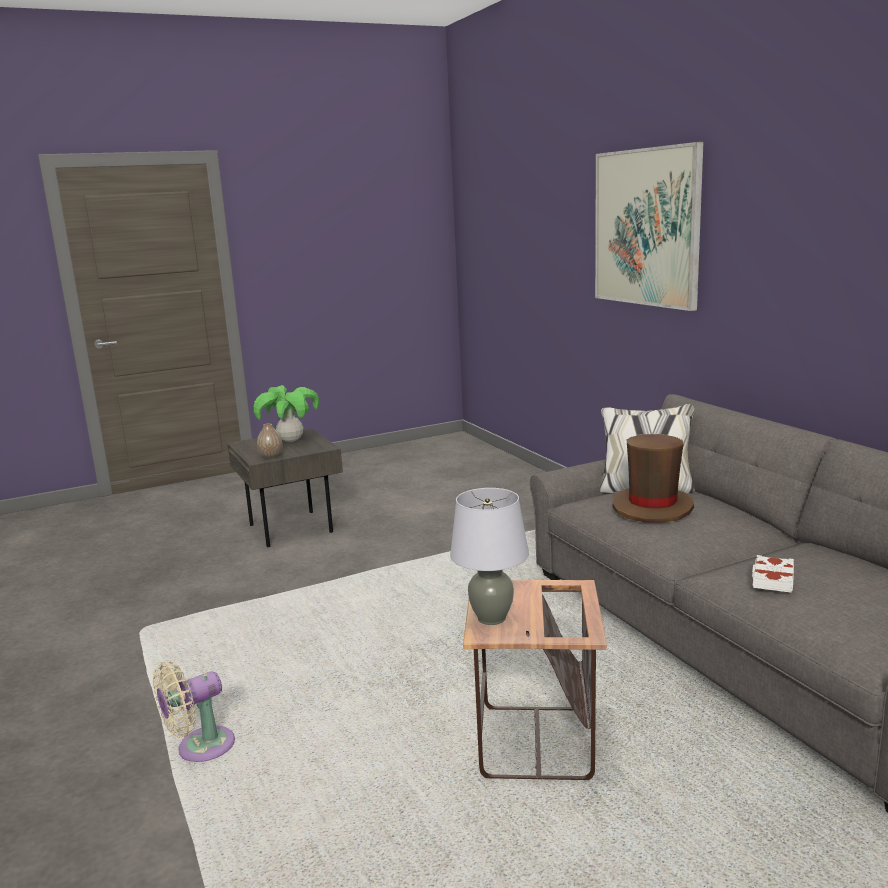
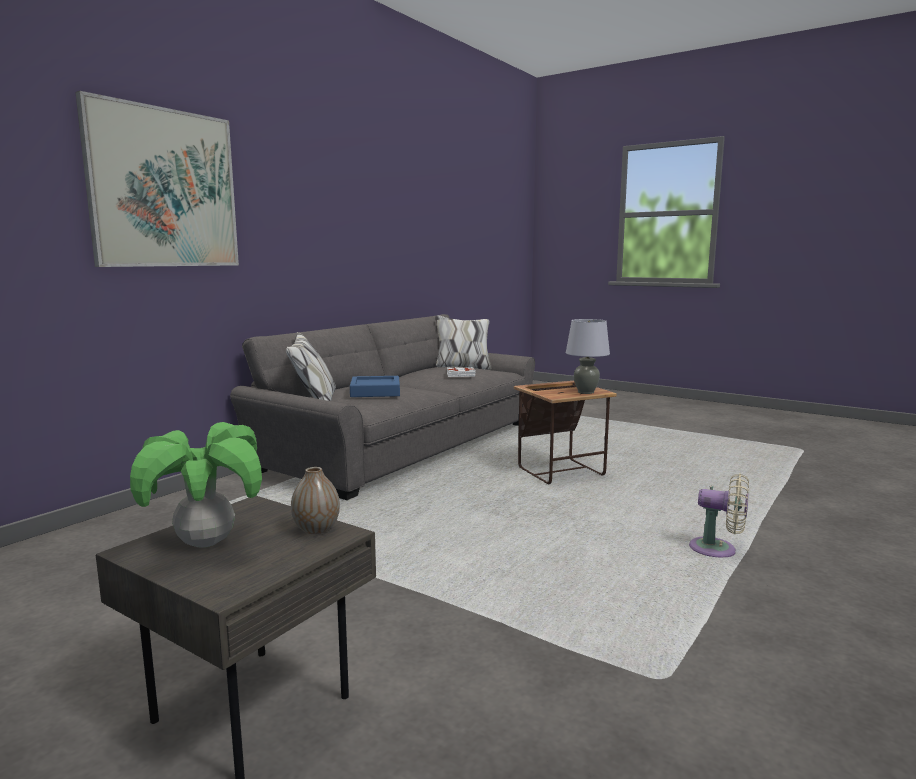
camera: 120 degrees left, 5 degrees down
(652, 507) = (375, 392): brown hat -> blue tray

